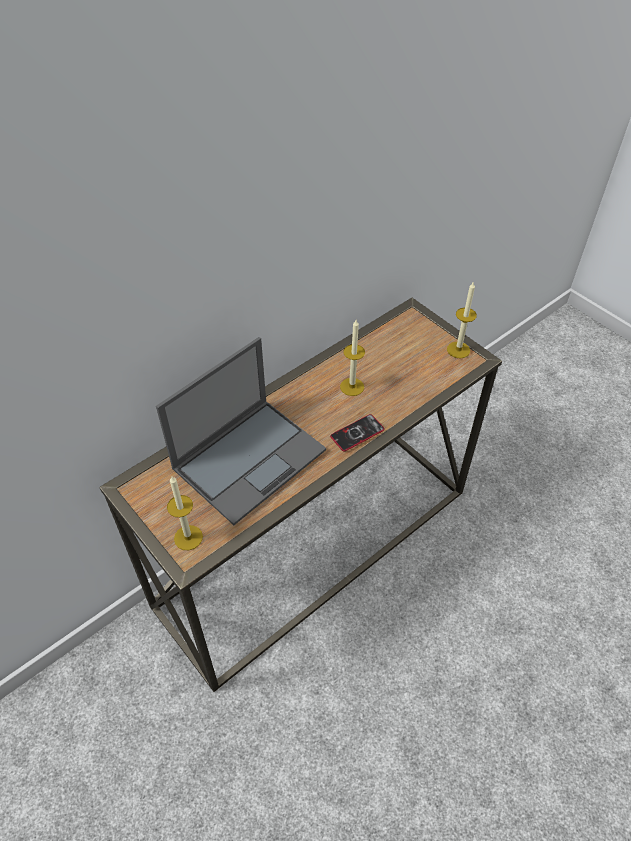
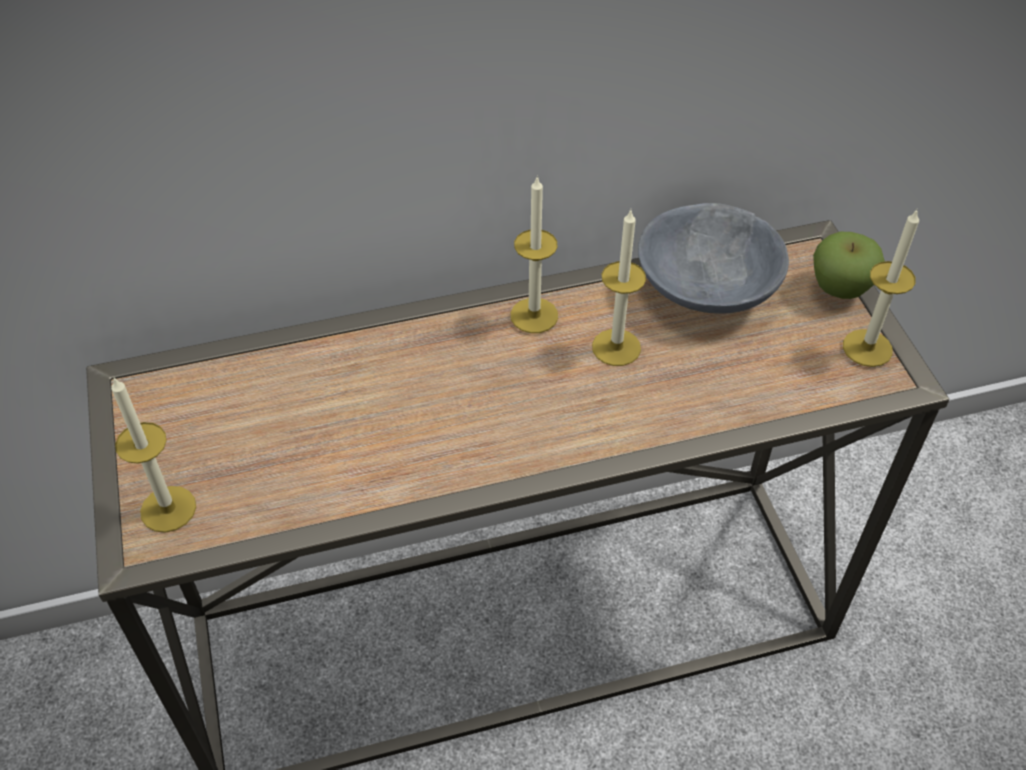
camera: 25 degrees right, 0 degrees up
(250, 458) = (356, 410): laptop -> none
(307, 385) = (534, 315): none -> candle
(357, 433) = (573, 436): phone -> none
(376, 345) = (705, 287): none -> grey bowl
(433, 327) = (839, 289): none -> apple

